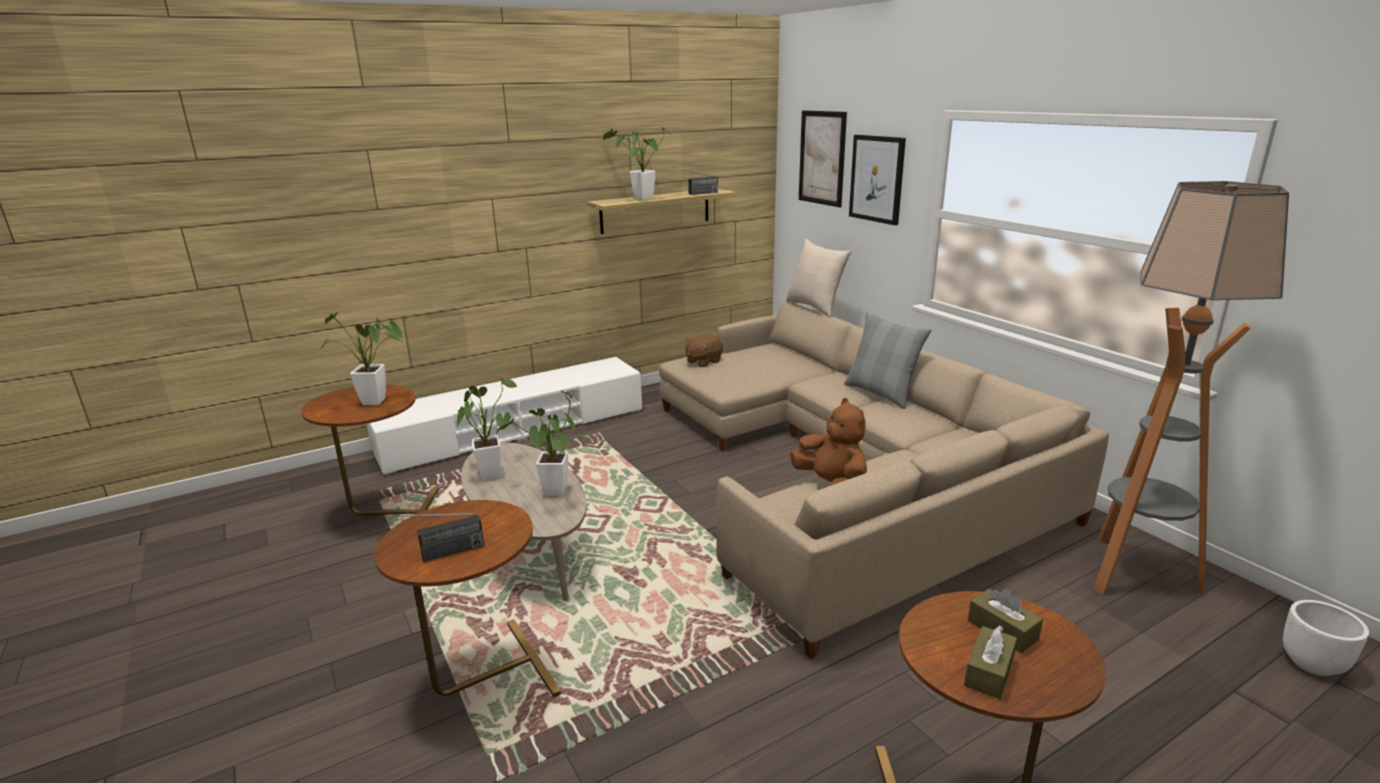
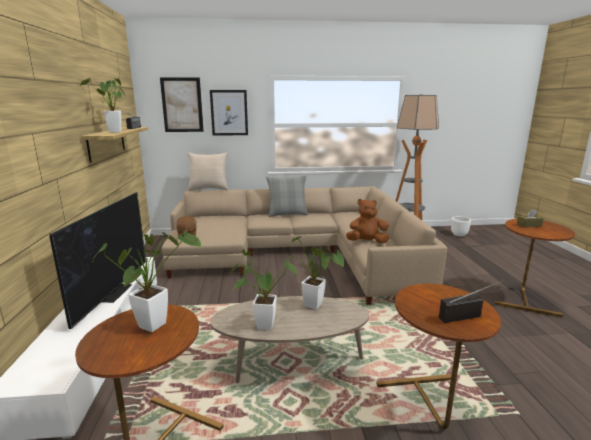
camera: 65 degrees left, 5 degrees down
(436, 555) = (468, 315): radio -> radio turned 105 degrees counterclockwise
(540, 387) = (113, 292): none -> television
(989, 672) = (553, 231): brown tissue box -> none

